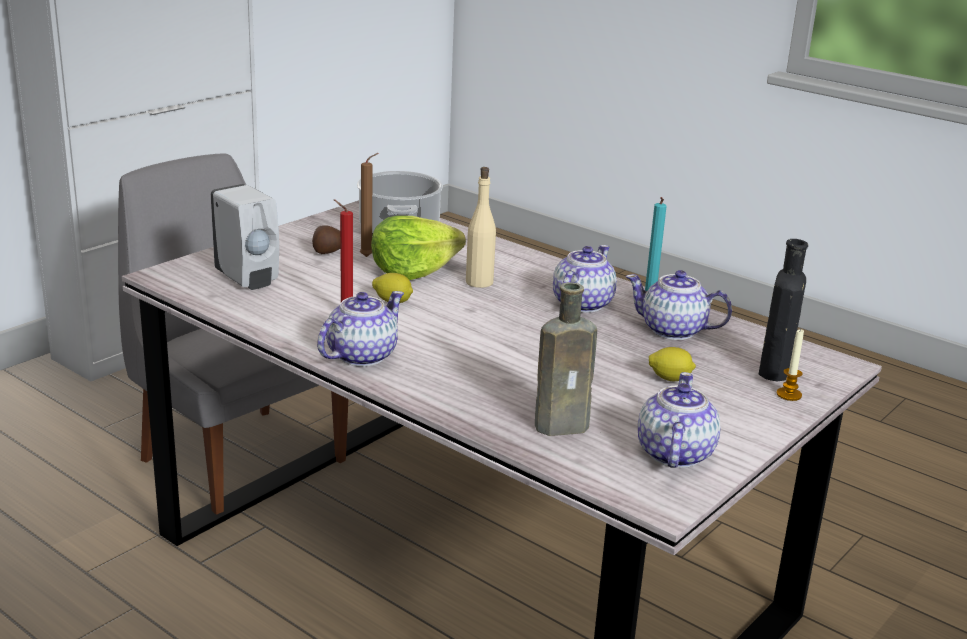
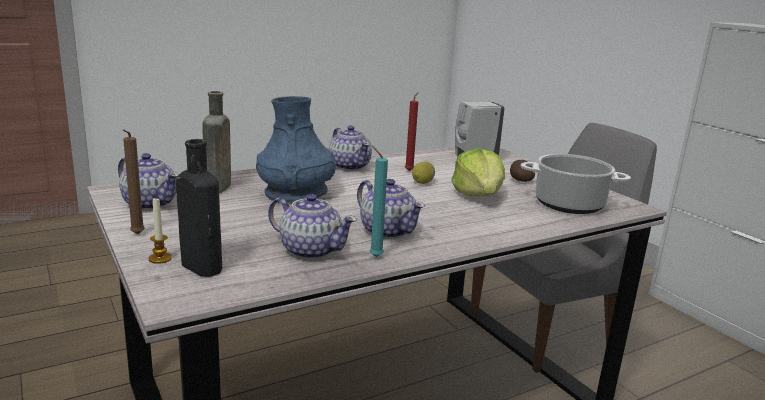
camera: 110 degrees right, 5 degrees down
(368, 256) = (509, 188): brown candle -> brown candle (136, 235)
(479, 282) = (448, 209): beige bottle -> none
(524, 369) = (296, 193): none -> blue vase
(670, 379) = (235, 227): lemon -> none
(674, 331) = (310, 250): teapot -> teapot turned 75 degrees clockwise

